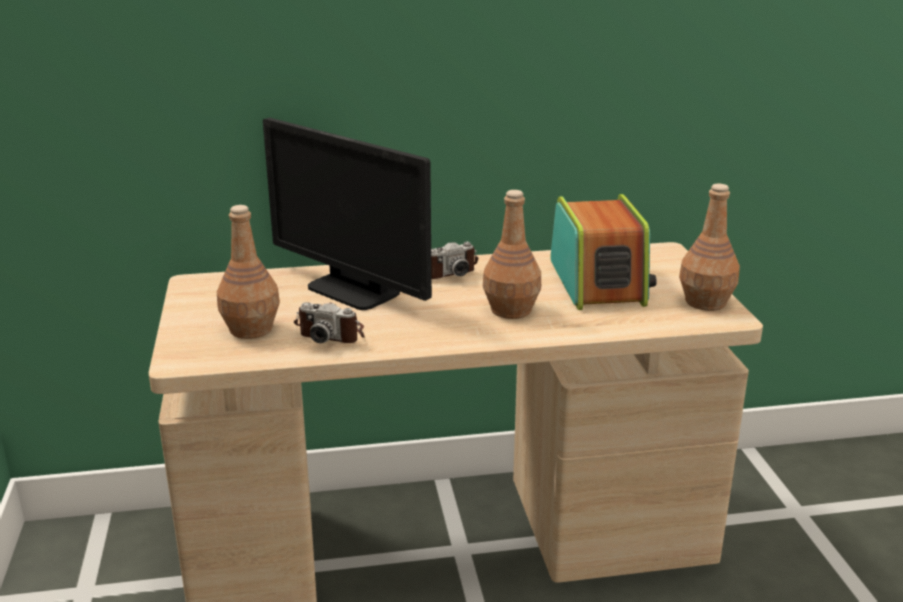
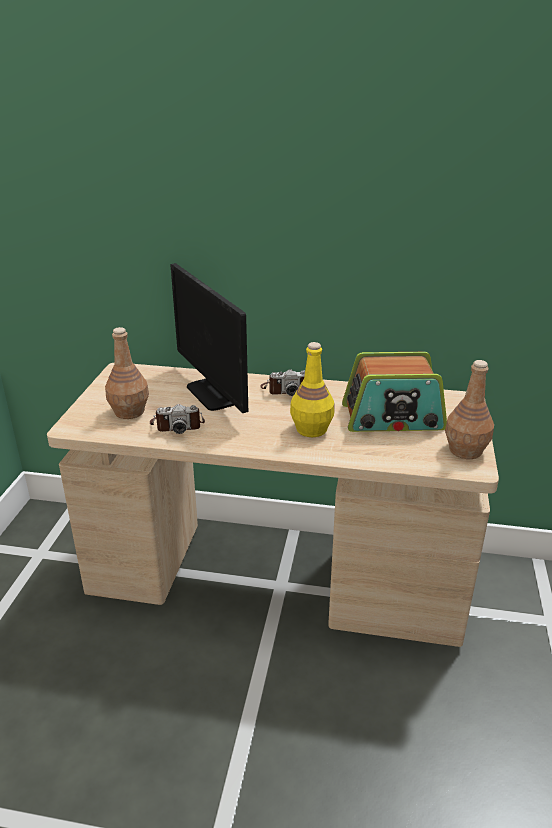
camera: 20 degrees right, 5 degrees up
(332, 333) = (177, 425): camera -> camera turned 45 degrees counterclockwise
(510, 309) = (311, 429): brown bottle -> yellow bottle
(598, 282) = (393, 418): radio -> radio turned 75 degrees clockwise

